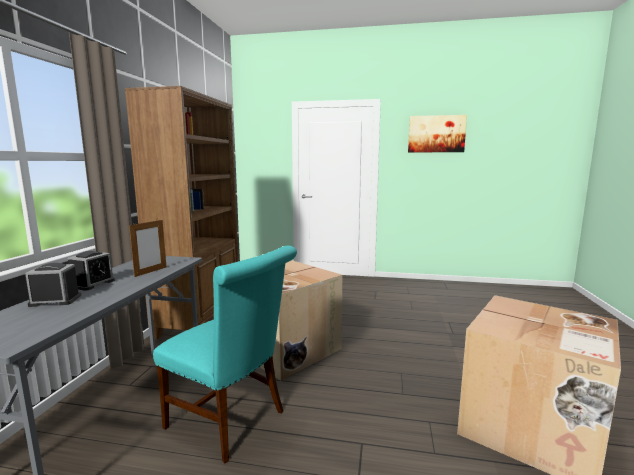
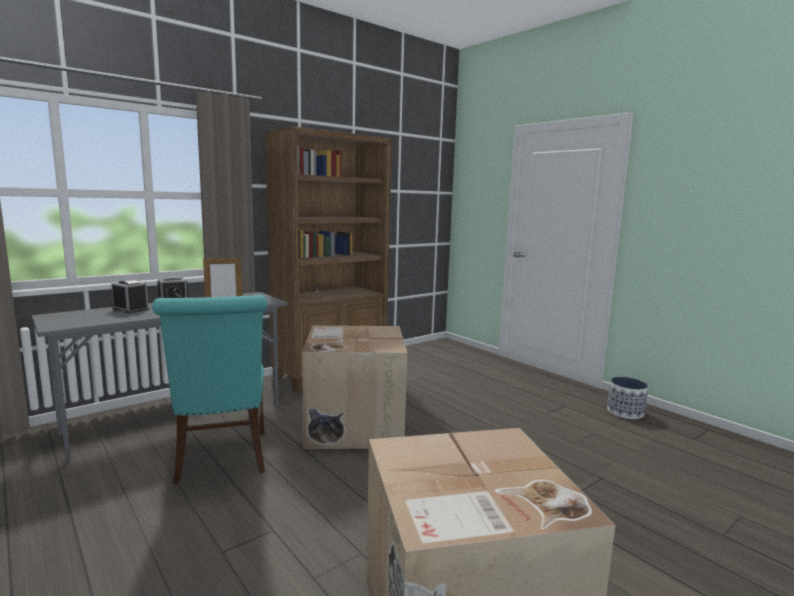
camera: 40 degrees right, 0 degrees up
(404, 285) = (625, 412): none -> planter
(436, 134) = (723, 166): picture -> none

